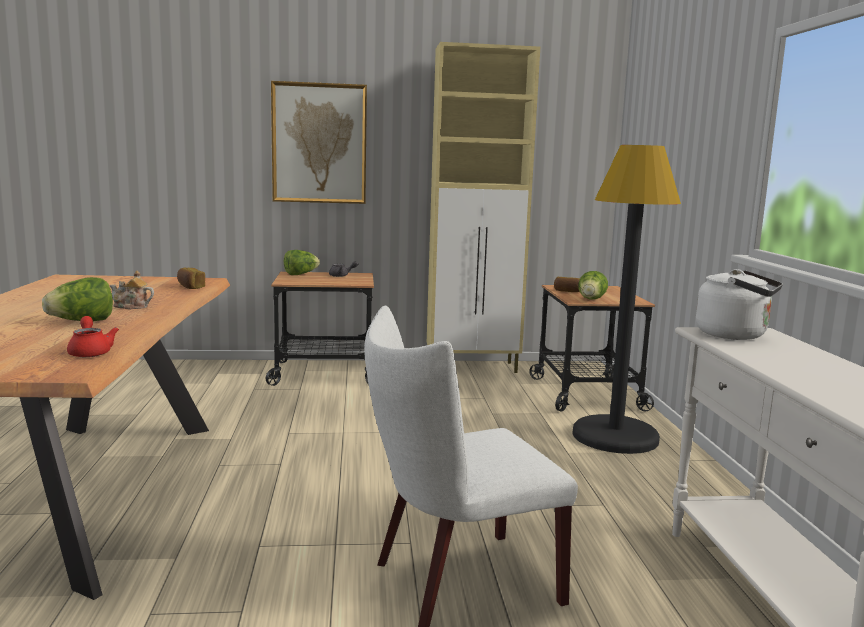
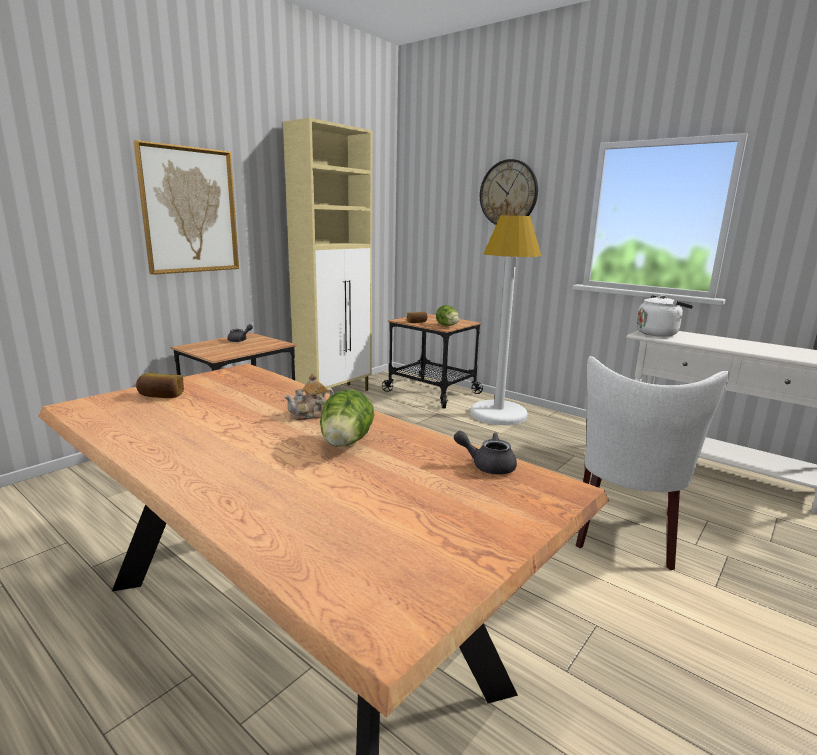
camera: 45 degrees left, 5 degrees up
(90, 352) = (487, 466): red teapot -> grey teapot
(190, 287) = (263, 380): bread -> bread (161, 396)
(300, 274) = (201, 346): lettuce -> none
(615, 436) = (498, 414): black floor lamp -> white floor lamp
(697, 116) = (508, 193): none -> wall clock

